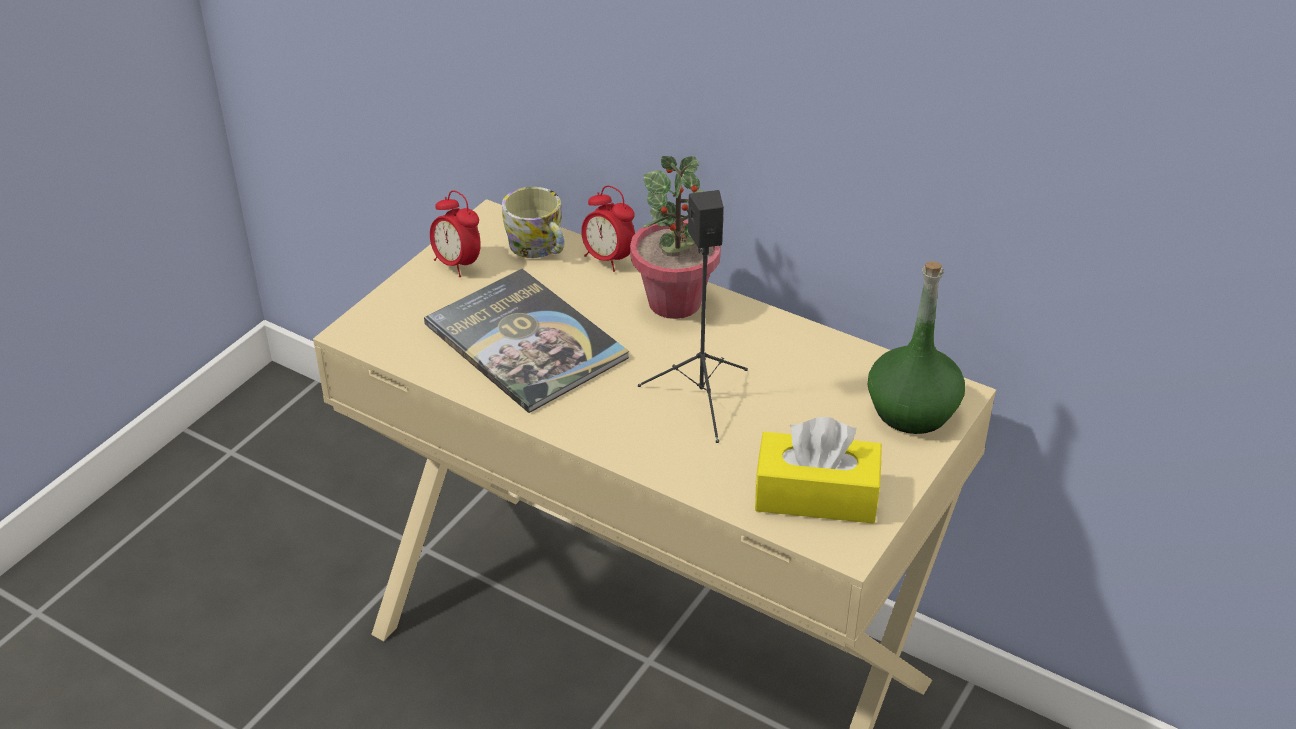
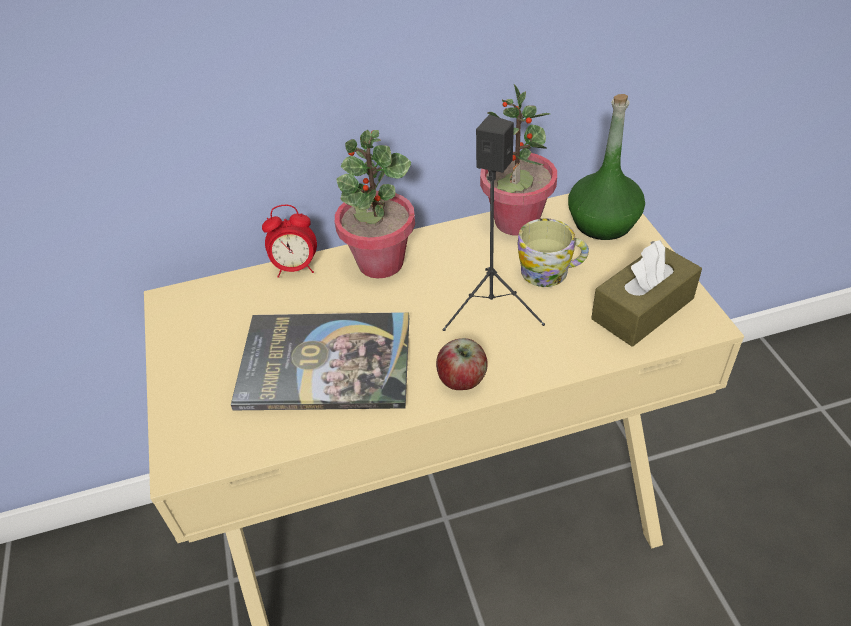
camera: 45 degrees left, 5 degrees up
(457, 264) = (190, 349): alarm clock -> none
(539, 248) = (236, 295): mug -> mug (551, 272)
(595, 428) = (462, 380): none -> apple
(816, 495) = (642, 309): yellow tissue box -> brown tissue box
(837, 353) = (516, 222): none -> potted plant

